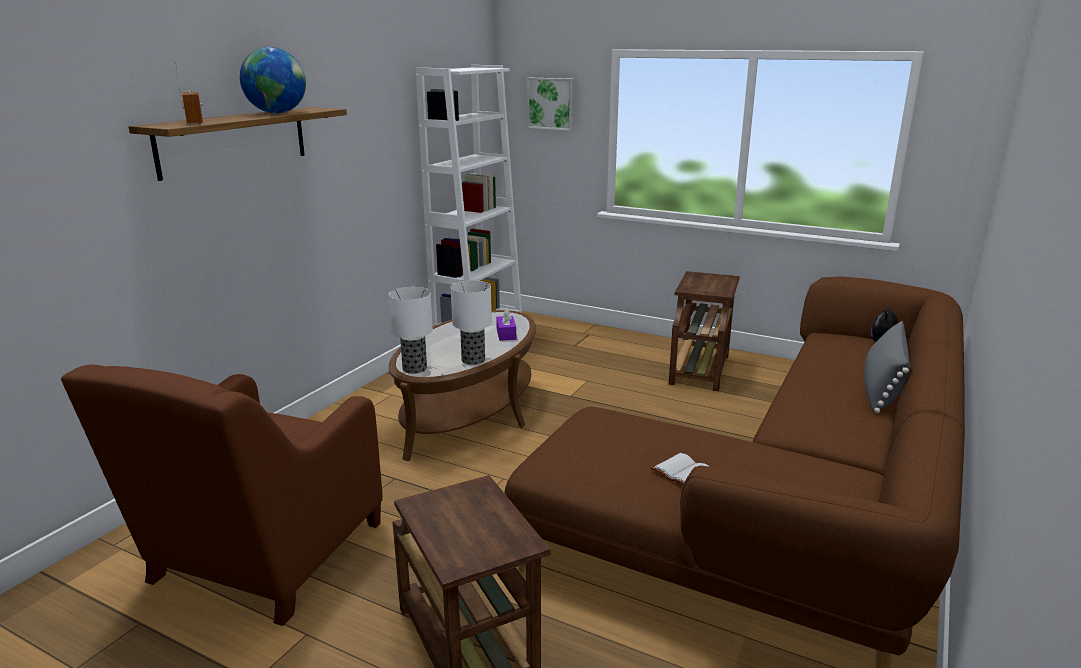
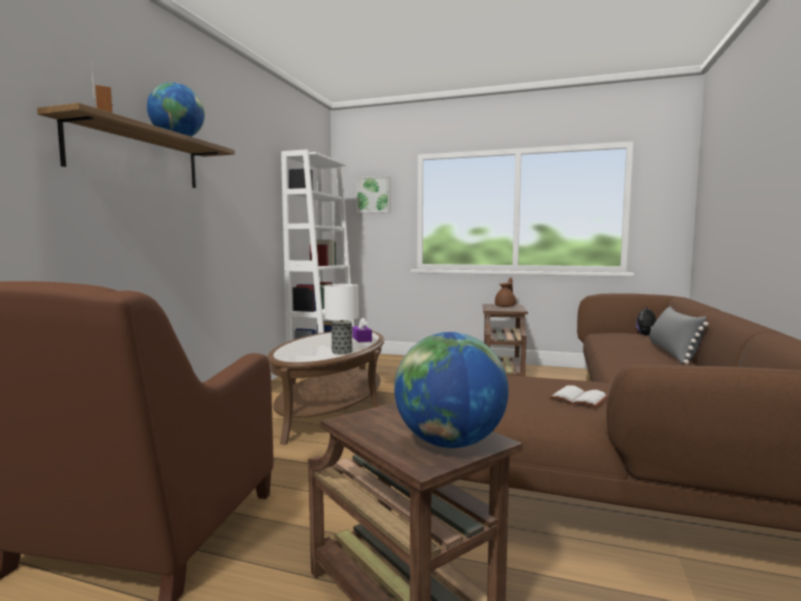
camera: 10 degrees left, 15 degrees down
(414, 369) = (292, 358): table lamp -> none
(488, 542) = (449, 443): none -> globe
(712, 281) = (506, 306): none -> brown teapot

